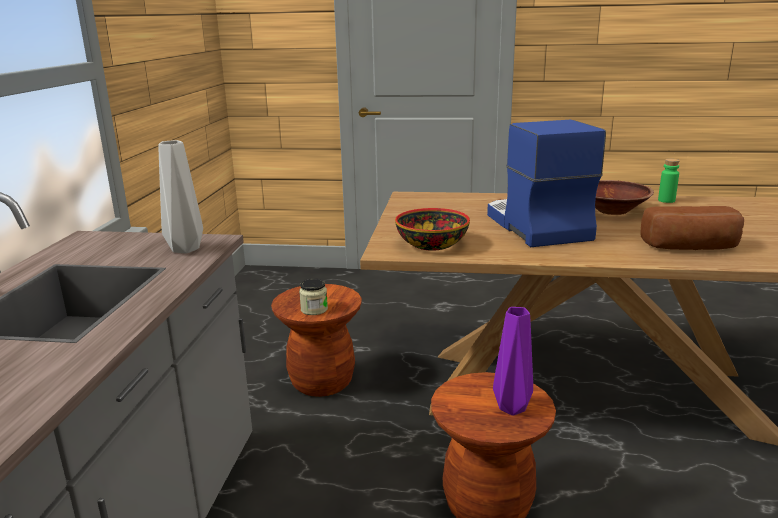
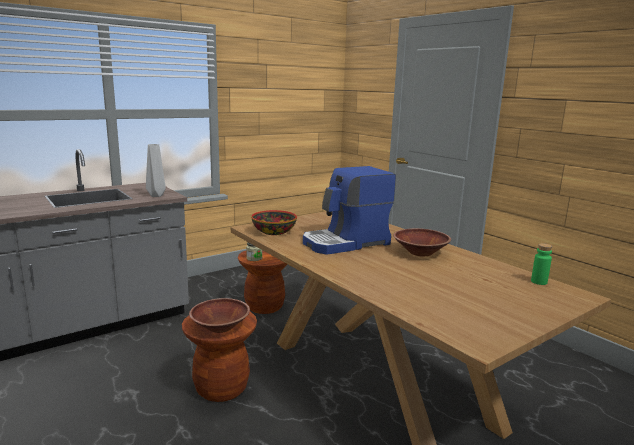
camera: 45 degrees right, 5 degrees down
(513, 409) = (220, 327): purple vase -> brown bowl
(535, 226) = (346, 243): coffee machine -> coffee machine turned 150 degrees counterclockwise
(666, 200) = (481, 261): green bottle -> green bottle (539, 282)
(692, 248) = (387, 282): bread -> none

